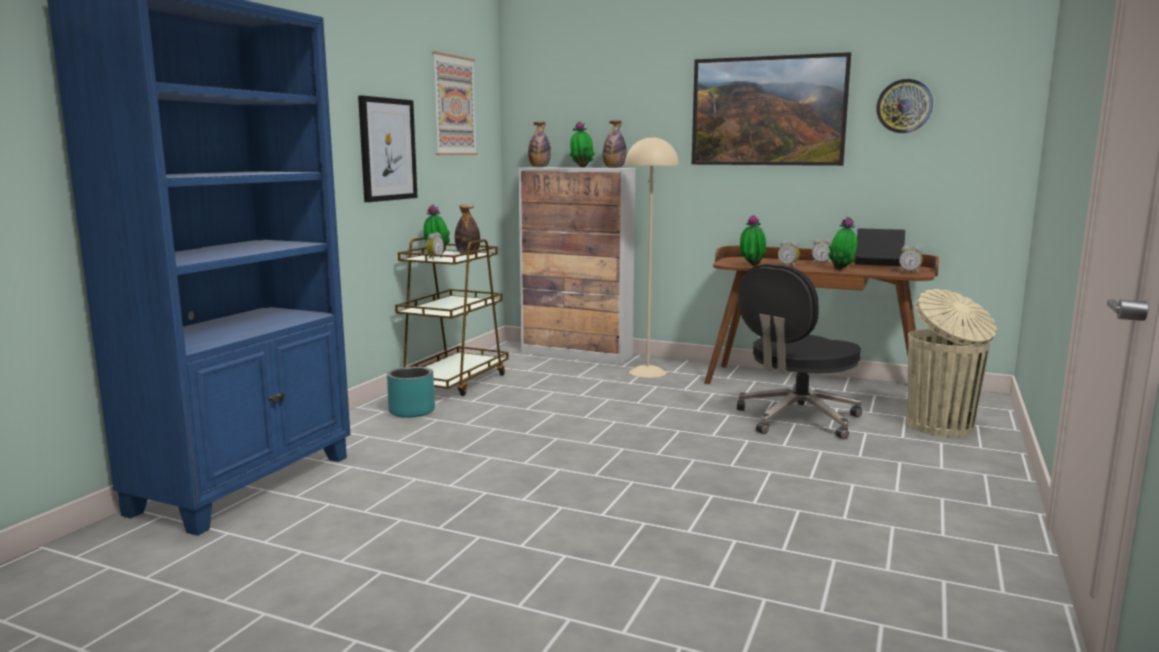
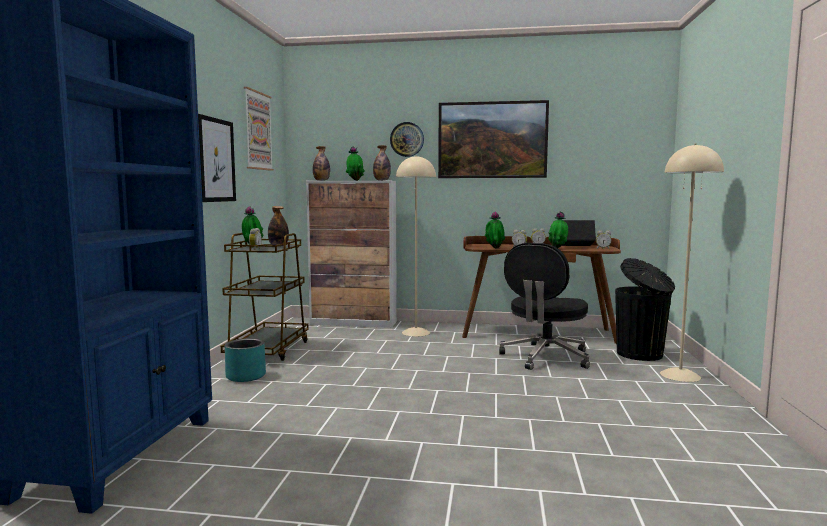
camera: 15 degrees left, 5 degrees down
(904, 106) = (585, 137): wall clock -> wall clock (407, 139)
(941, 427) = (641, 354): beige trash can -> black trash can
(973, 461) = (680, 375): none -> beige floor lamp

